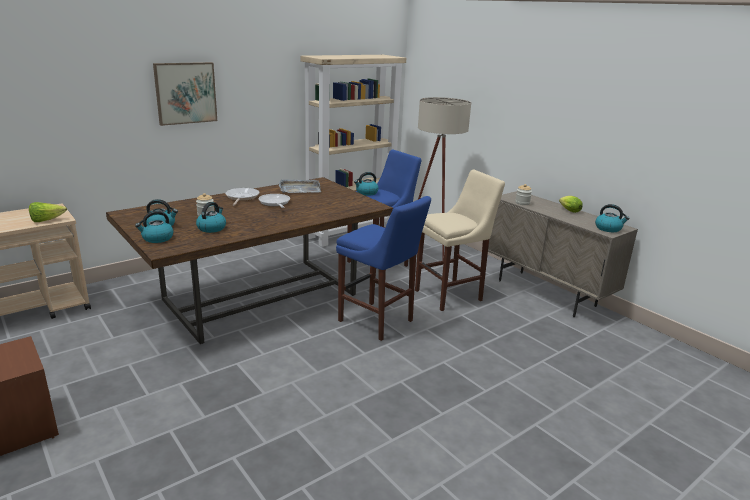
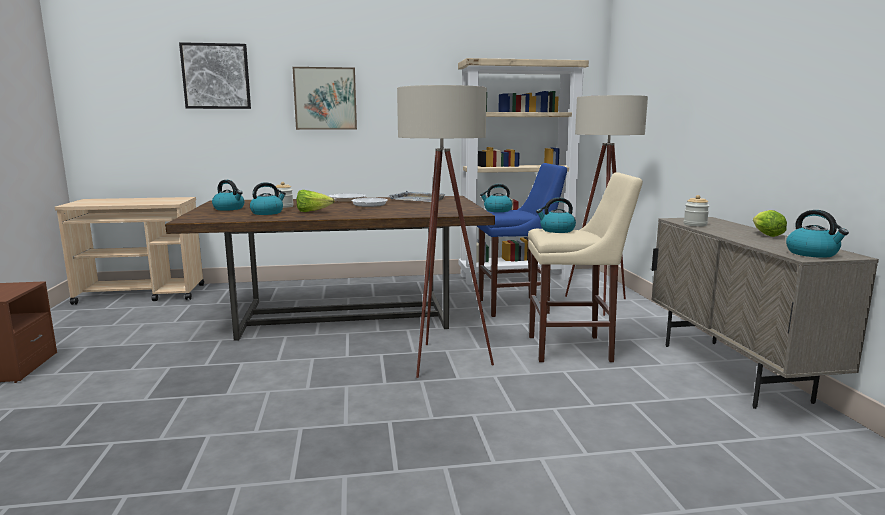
camera: 30 degrees right, 10 degrees down
(46, 220) = (159, 203): lettuce -> lettuce (312, 212)
(73, 76) = (216, 76): none -> picture
(157, 238) = (205, 214): kettle -> kettle (556, 230)
(378, 322) = (441, 358): blue stool -> beige floor lamp

